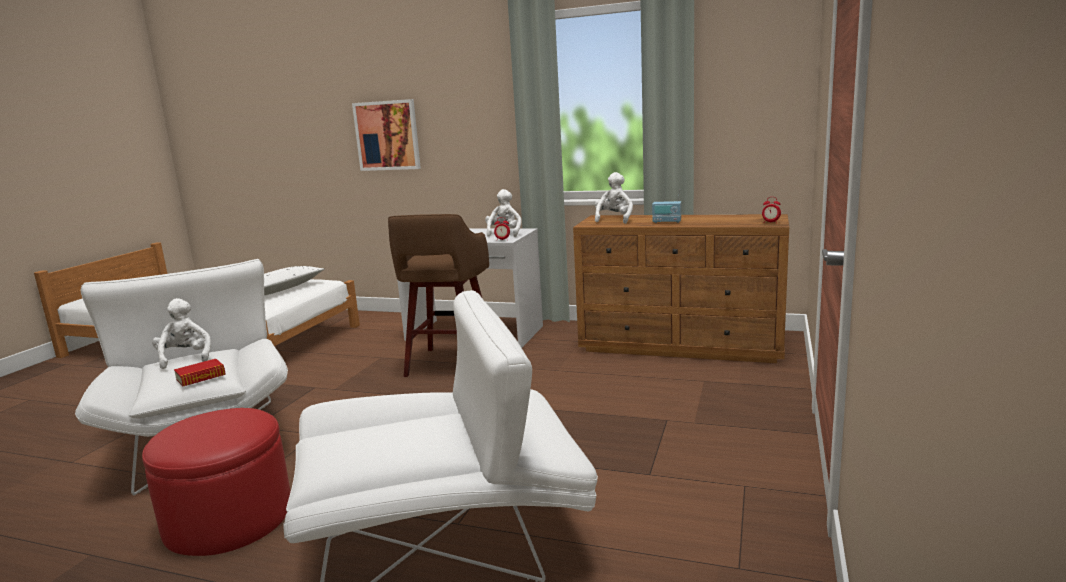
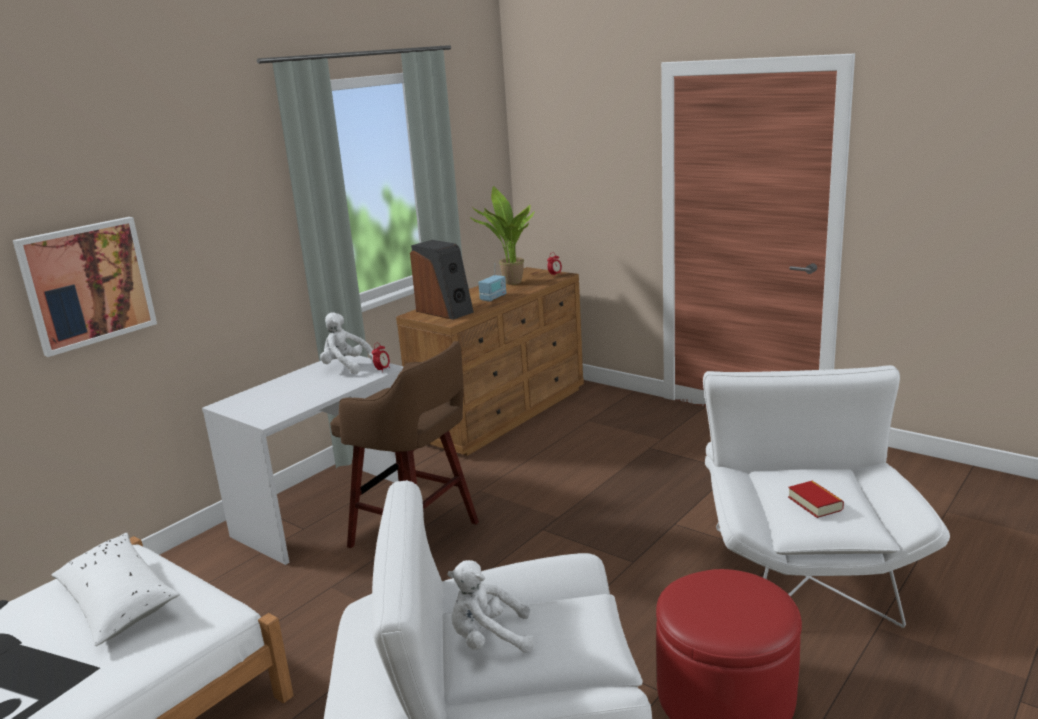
camera: 70 degrees left, 5 degrees up
(201, 377) = (585, 614): book -> book (815, 503)
(614, 220) = (445, 311): white plush toy -> speaker
(720, 218) = (509, 283): none -> potted plant

